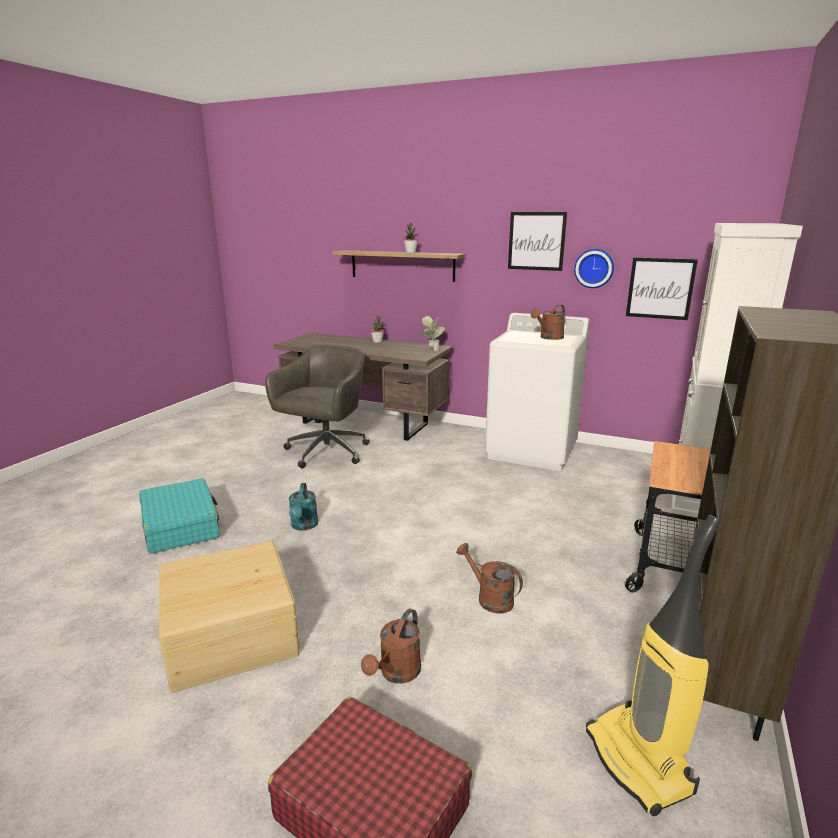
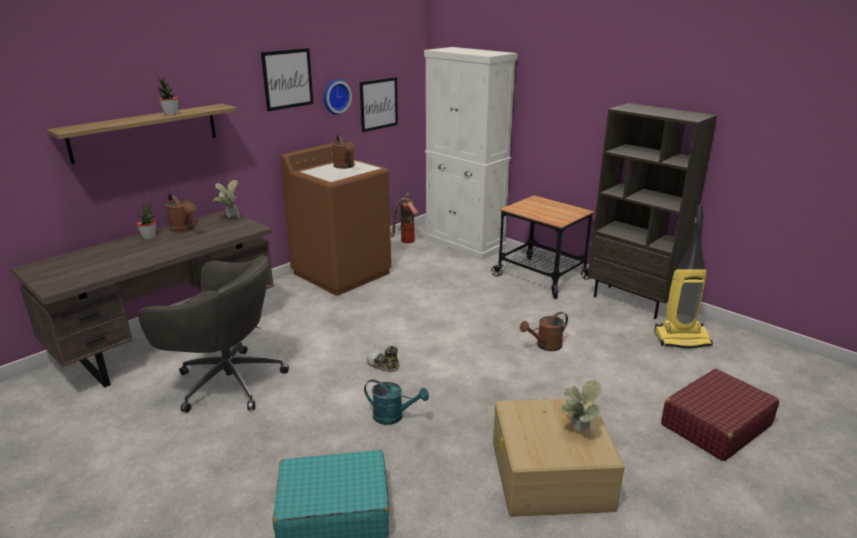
camera: 70 degrees left, 5 degrees up
(221, 595) = (576, 431): none -> potted plant
(325, 452) = (227, 381): grey office chair -> grey office chair turned 150 degrees clockwise
(381, 504) = (382, 365): none -> shoe
(396, 674) = (612, 398): brown watering can -> brown watering can (184, 229)
(532, 450) = (342, 273): white washing machine -> brown washing machine
(645, 464) = (405, 242): none -> fire extinguisher

